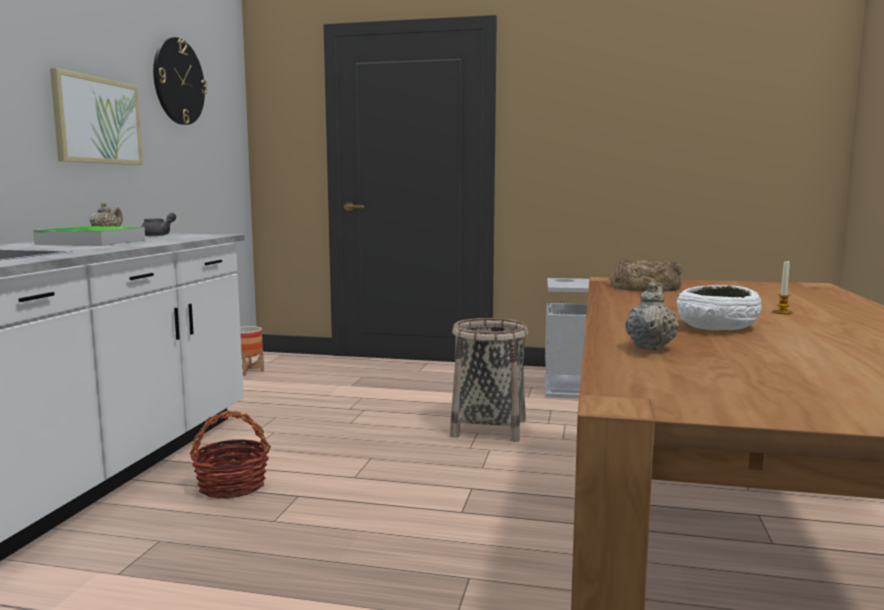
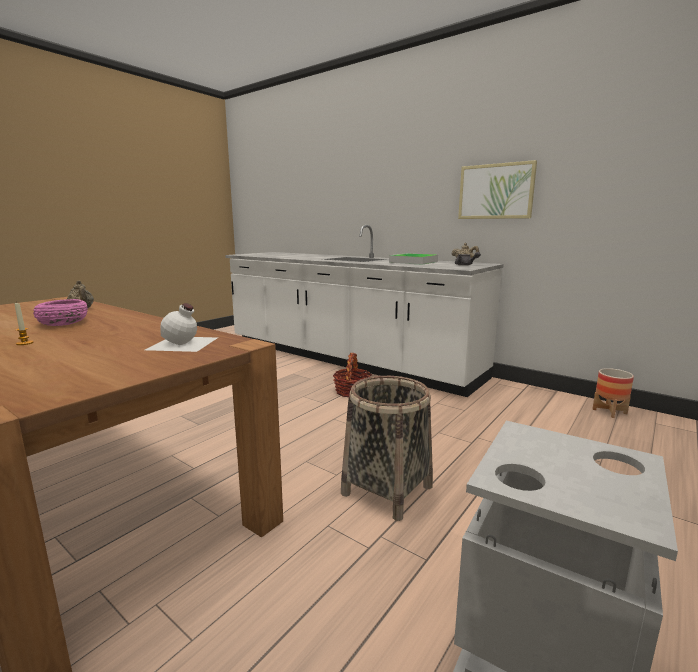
camera: 115 degrees right, 5 degrees up
(178, 81) = (607, 141): wall clock -> none
(646, 287) = (183, 343): bread -> white bottle
(717, 326) = (63, 323): white bowl -> pink bowl

